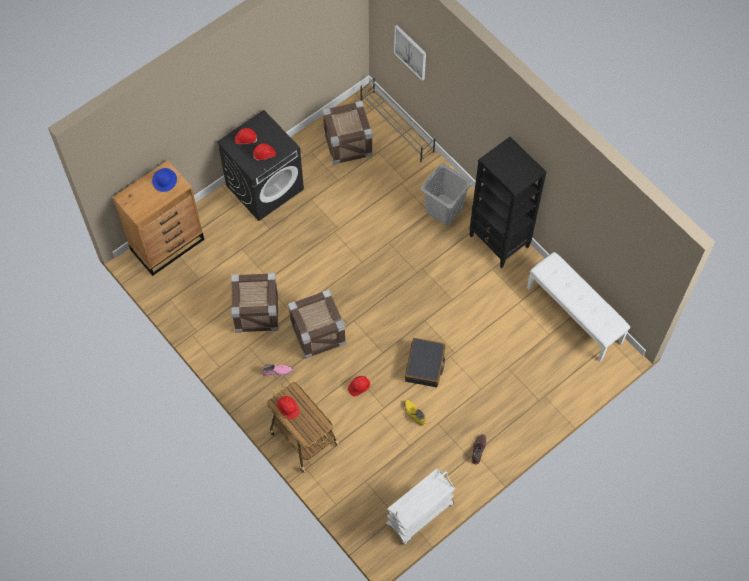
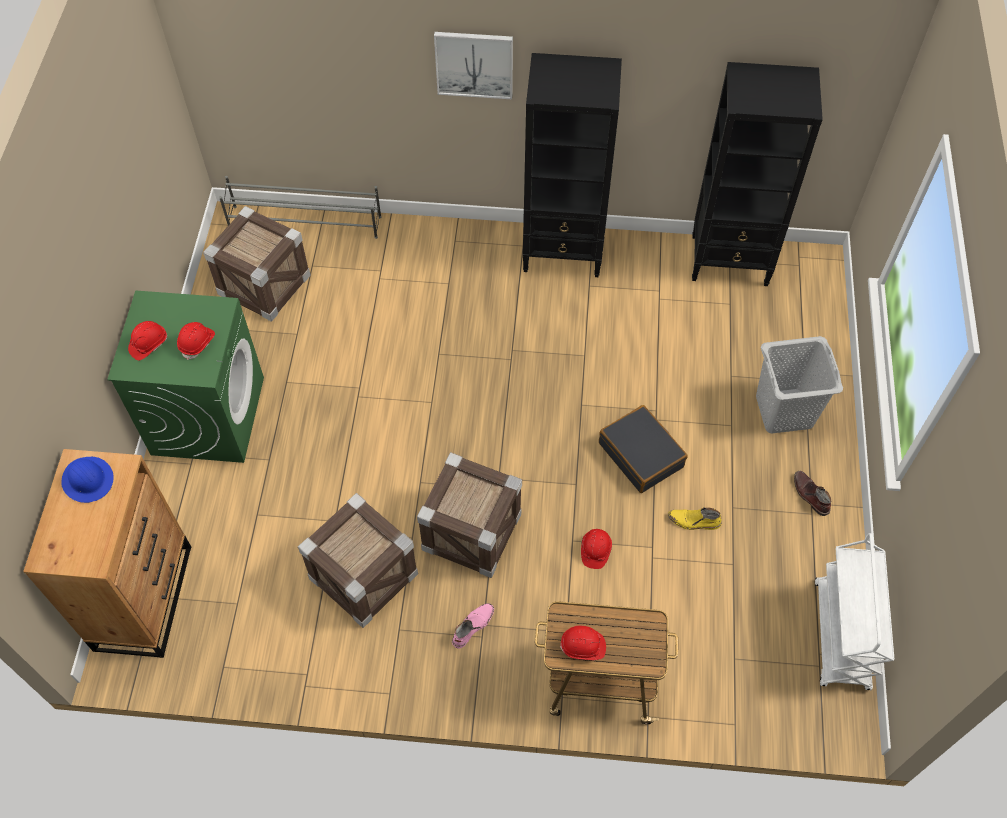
camera: 45 degrees left, 5 degrees down
(265, 187) = (208, 415): black washing machine -> green washing machine
(410, 52) = (283, 65): picture -> picture (474, 64)
(444, 209) = (462, 267): grey laundry basket -> grey laundry basket (784, 411)
(575, 314) = (730, 261): white bench -> black bookcase

